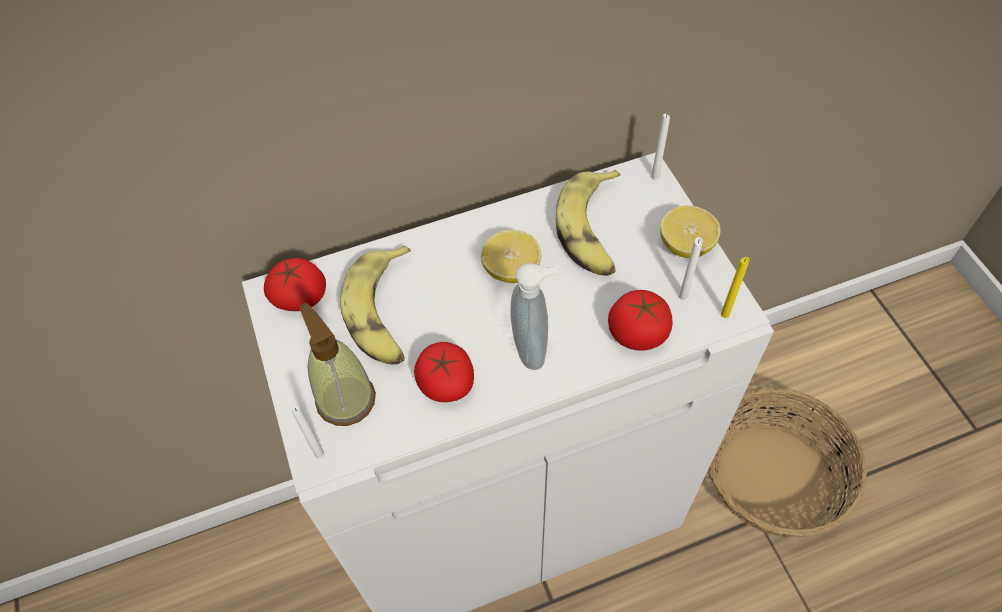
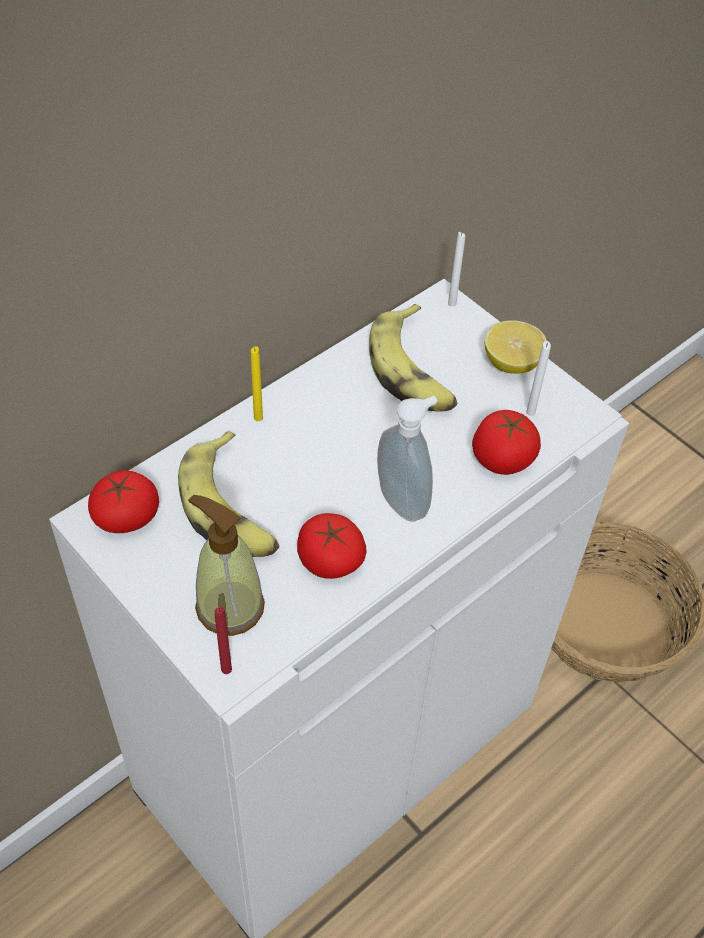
camera: 25 degrees left, 5 degrees down
(319, 453) = (226, 669): white candle -> red candle
(511, 270) = (347, 430): lemon -> none
(724, 314) = (577, 419): yellow candle -> yellow candle (258, 418)

